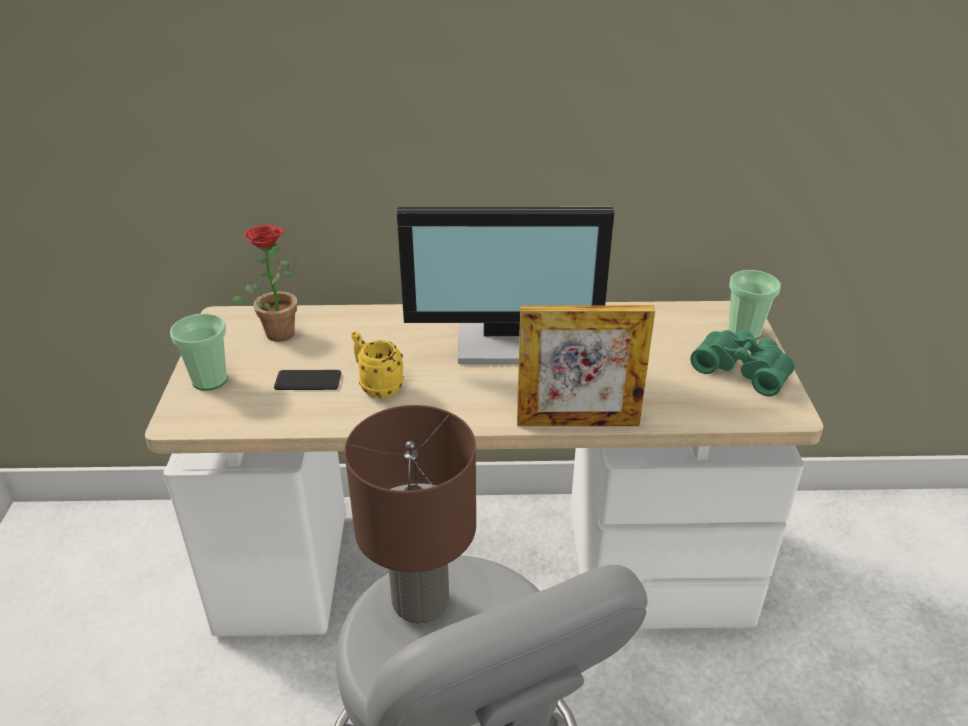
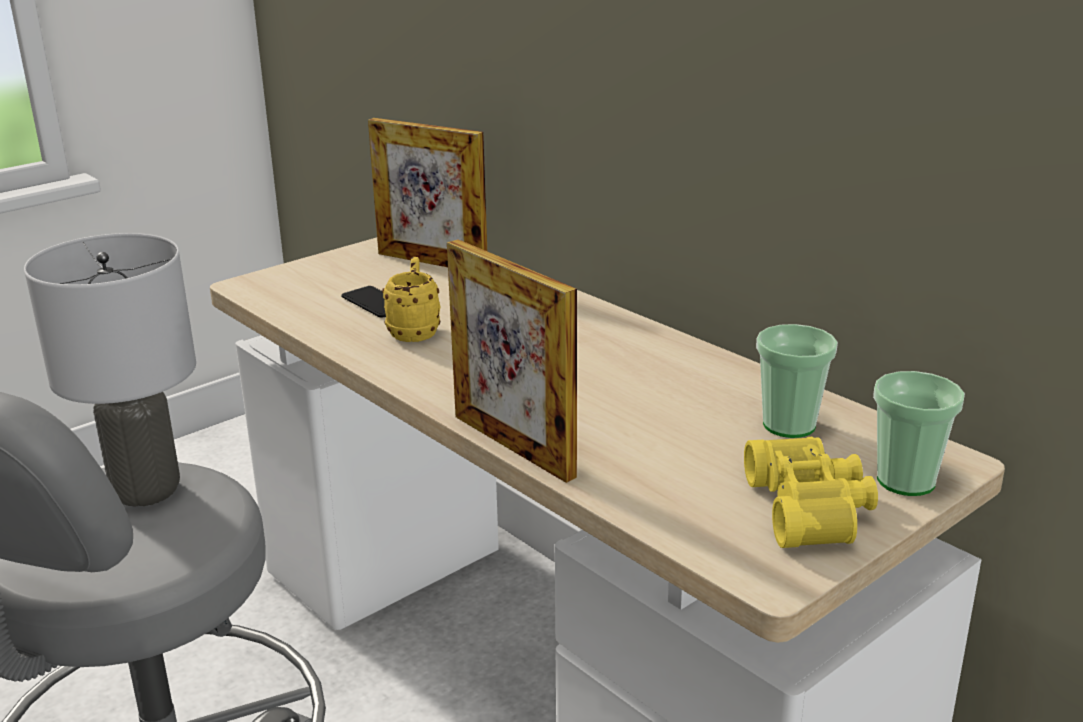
camera: 50 degrees right, 10 degrees down
(210, 380) = (317, 271): cup -> cup (789, 425)
(278, 330) = (432, 262): potted plant -> picture frame
(418, 602) = (148, 489): brown table lamp -> white table lamp
(504, 341) = (596, 354): monitor -> none
(742, 369) = (811, 509): green binoculars -> yellow binoculars

